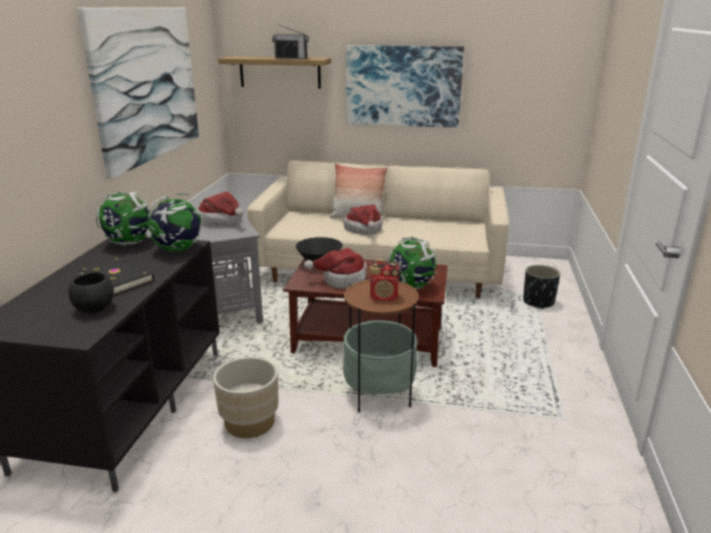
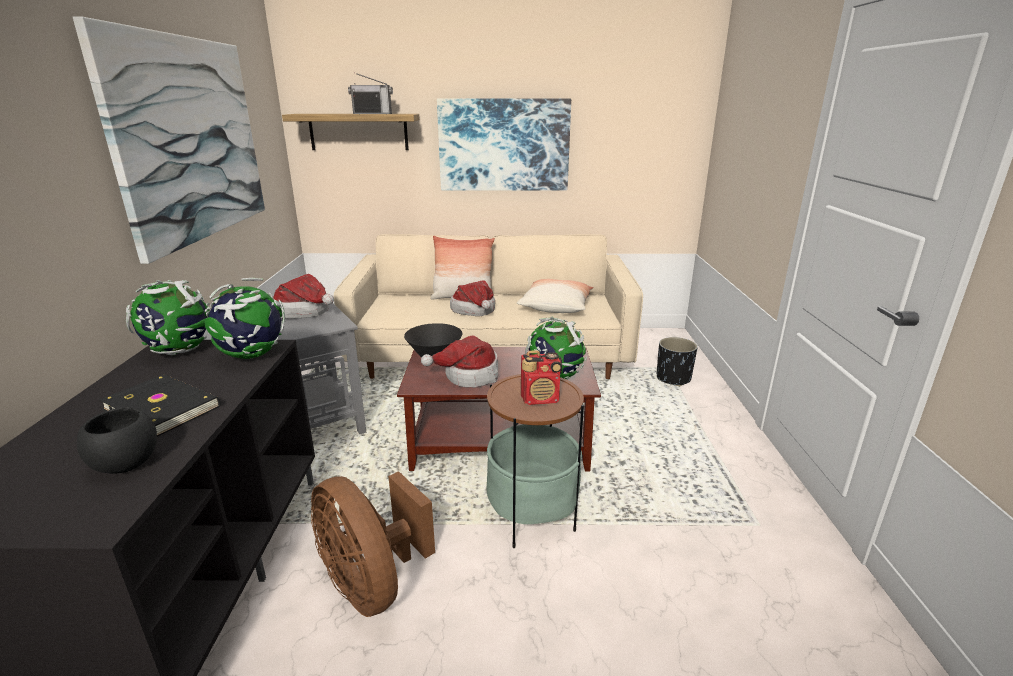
camera: 10 degrees left, 0 degrees up
(250, 422) = (373, 583): beige planter -> brown fan
(436, 231) = (556, 306): none -> pillow

